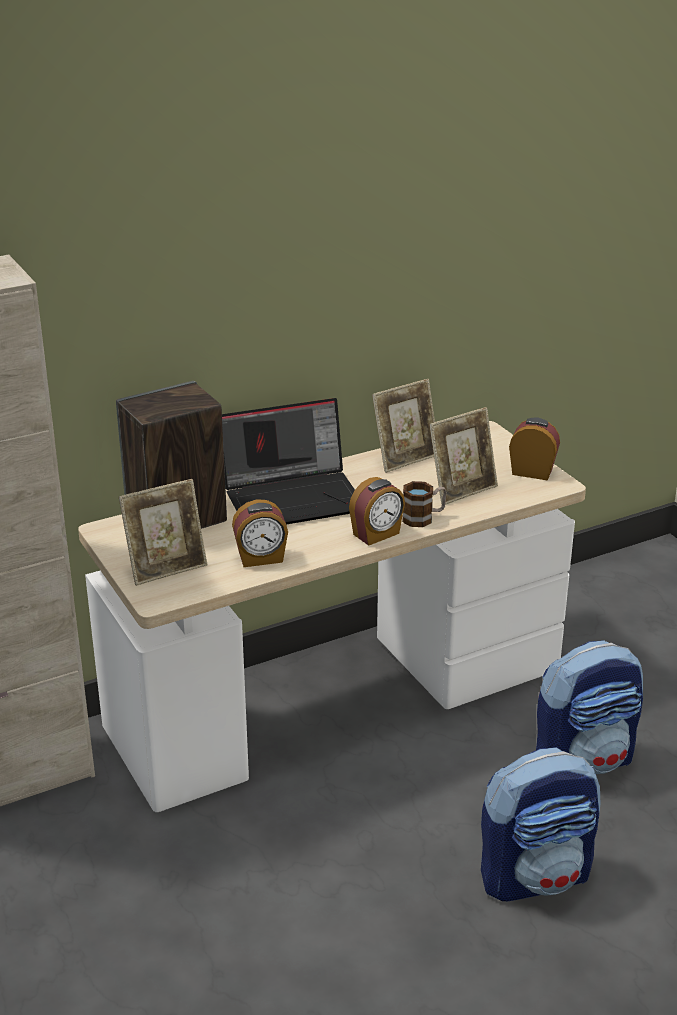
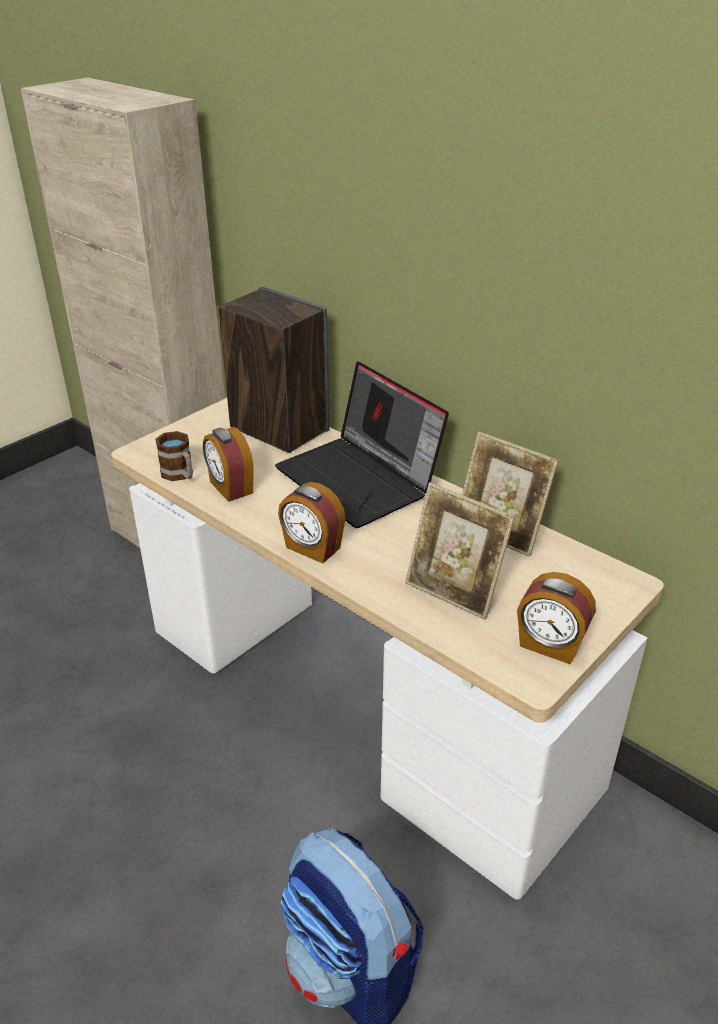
camera: 70 degrees right, 5 degrees up
(166, 568) = (192, 444): picture frame -> none
(423, 518) = (367, 574): mug -> mug (180, 475)
(532, 471) = (549, 645): alarm clock -> alarm clock turned 120 degrees clockwise
(536, 875) = (131, 955): backpack -> none

